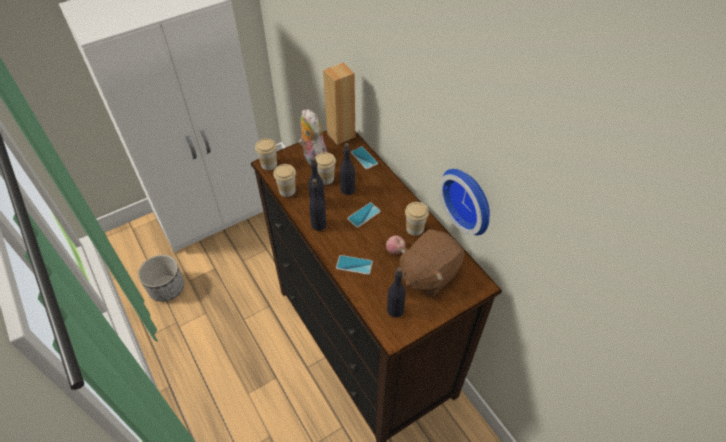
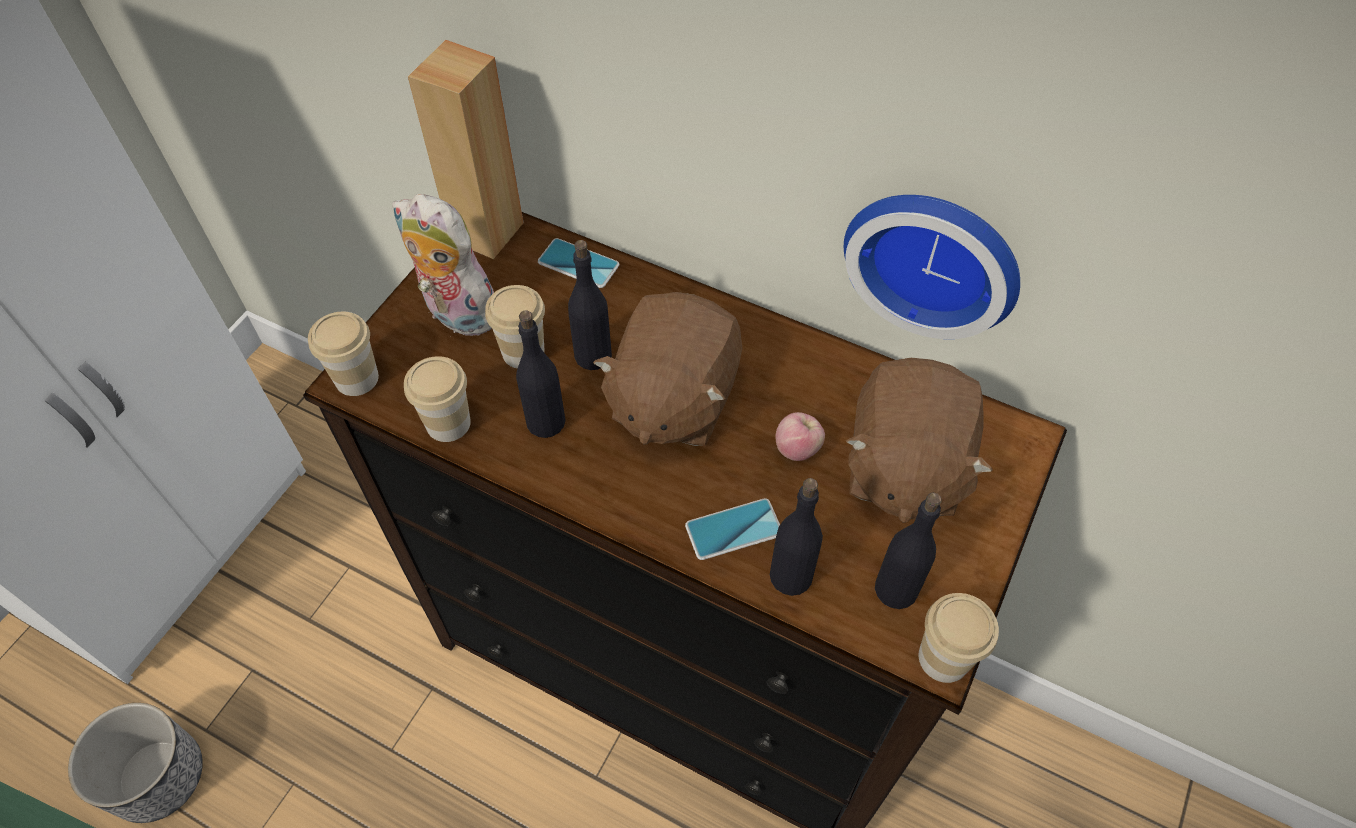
camera: 30 degrees left, 5 degrees up
(319, 224) = (584, 472): black bottle -> black bottle (791, 575)
(364, 215) = (672, 399): phone -> brown plush toy
(415, 228) = (803, 378): cup -> cup (944, 658)

